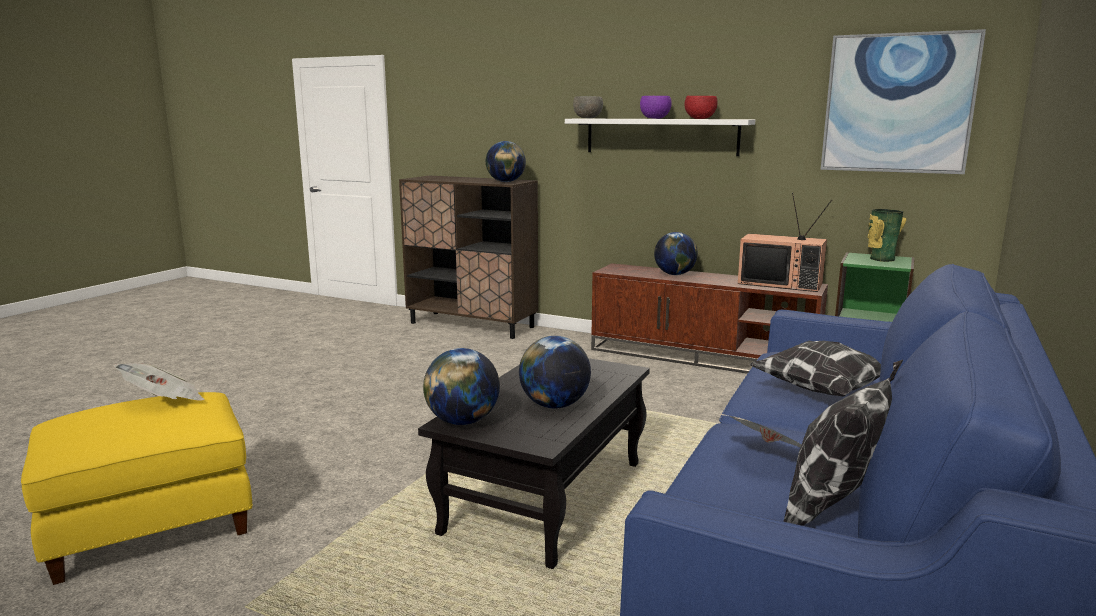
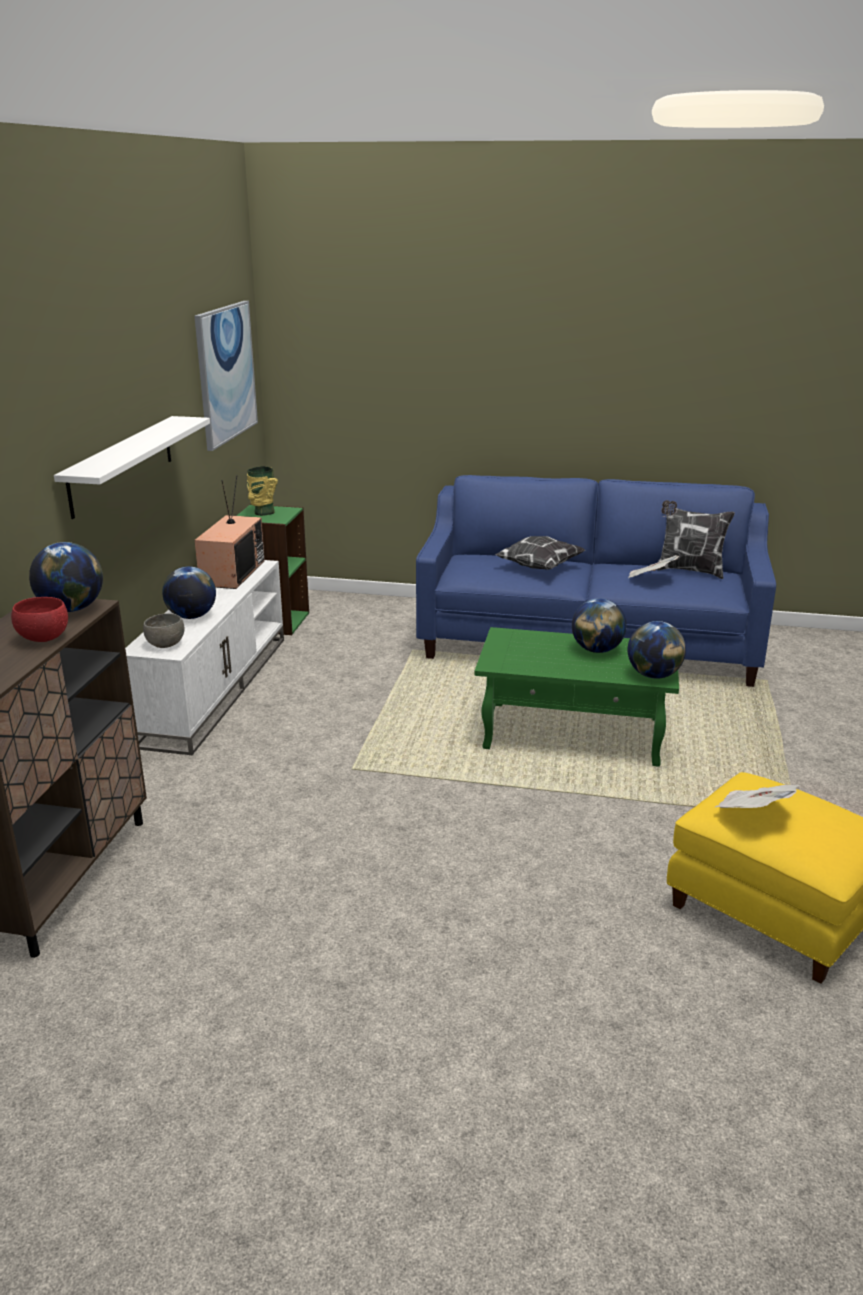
camera: 105 degrees left, 10 degrees up
(545, 498) = (574, 734): black coffee table -> green coffee table
(588, 118) = (91, 468): grey bowl -> grey bowl (165, 644)
(655, 118) = (139, 443): purple bowl -> none
(699, 118) = (165, 429): red bowl -> red bowl (44, 638)
(703, 357) = (215, 688): brown tv stand -> white tv stand

